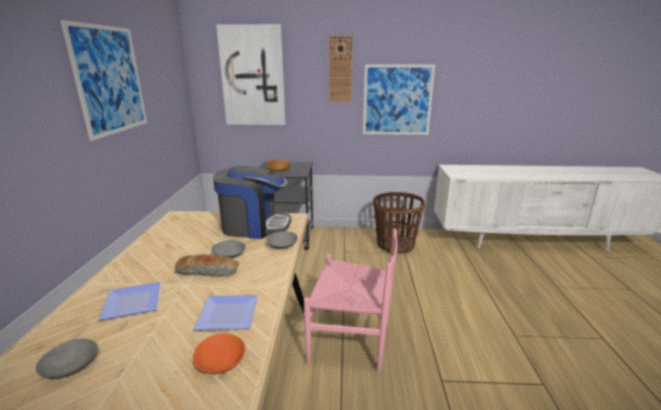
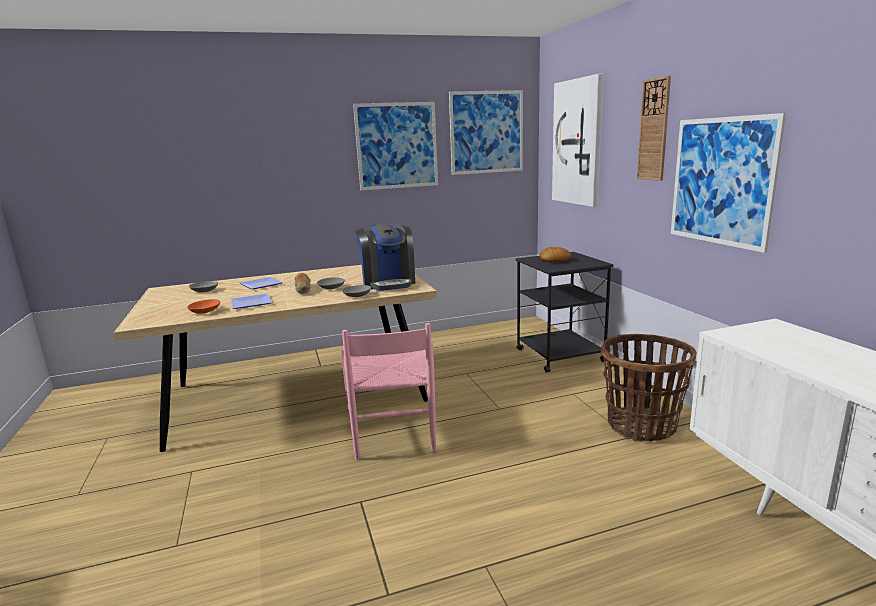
camera: 70 degrees right, 5 degrees down
(163, 65) = (486, 132): none -> picture

